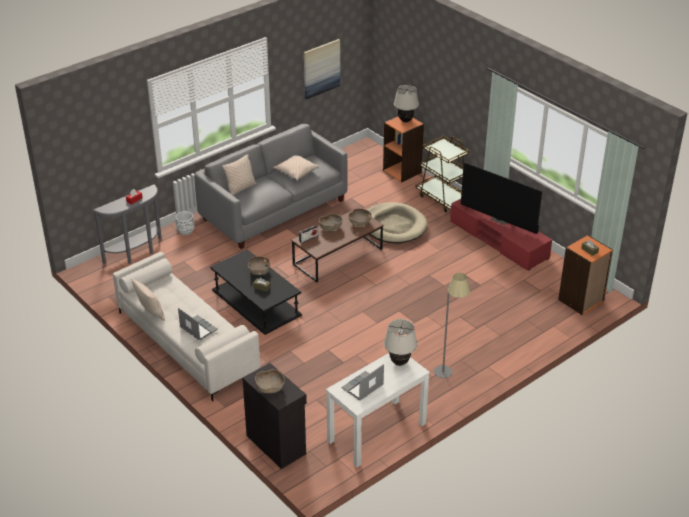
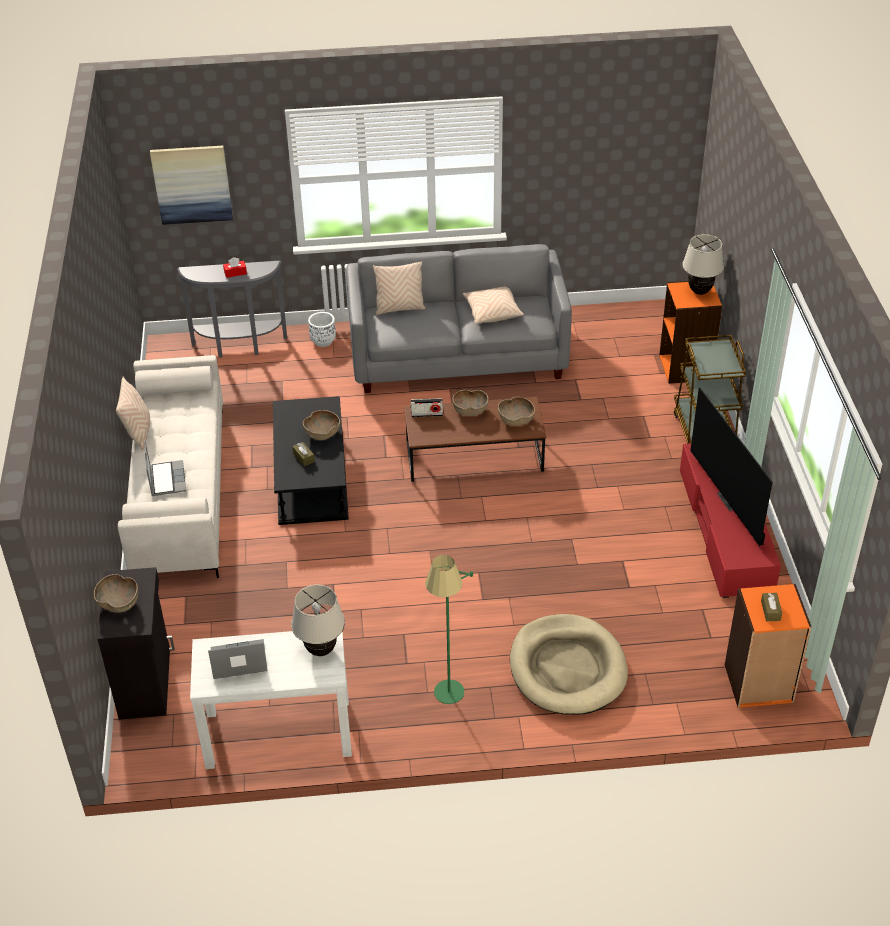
camera: 35 degrees right, 5 degrees up
(321, 68) = (604, 170): picture -> picture (192, 184)
(393, 226) = (593, 444): beige dog bed -> beige dog bed (567, 668)
(448, 376) = (449, 703): grey floor lamp -> green floor lamp

